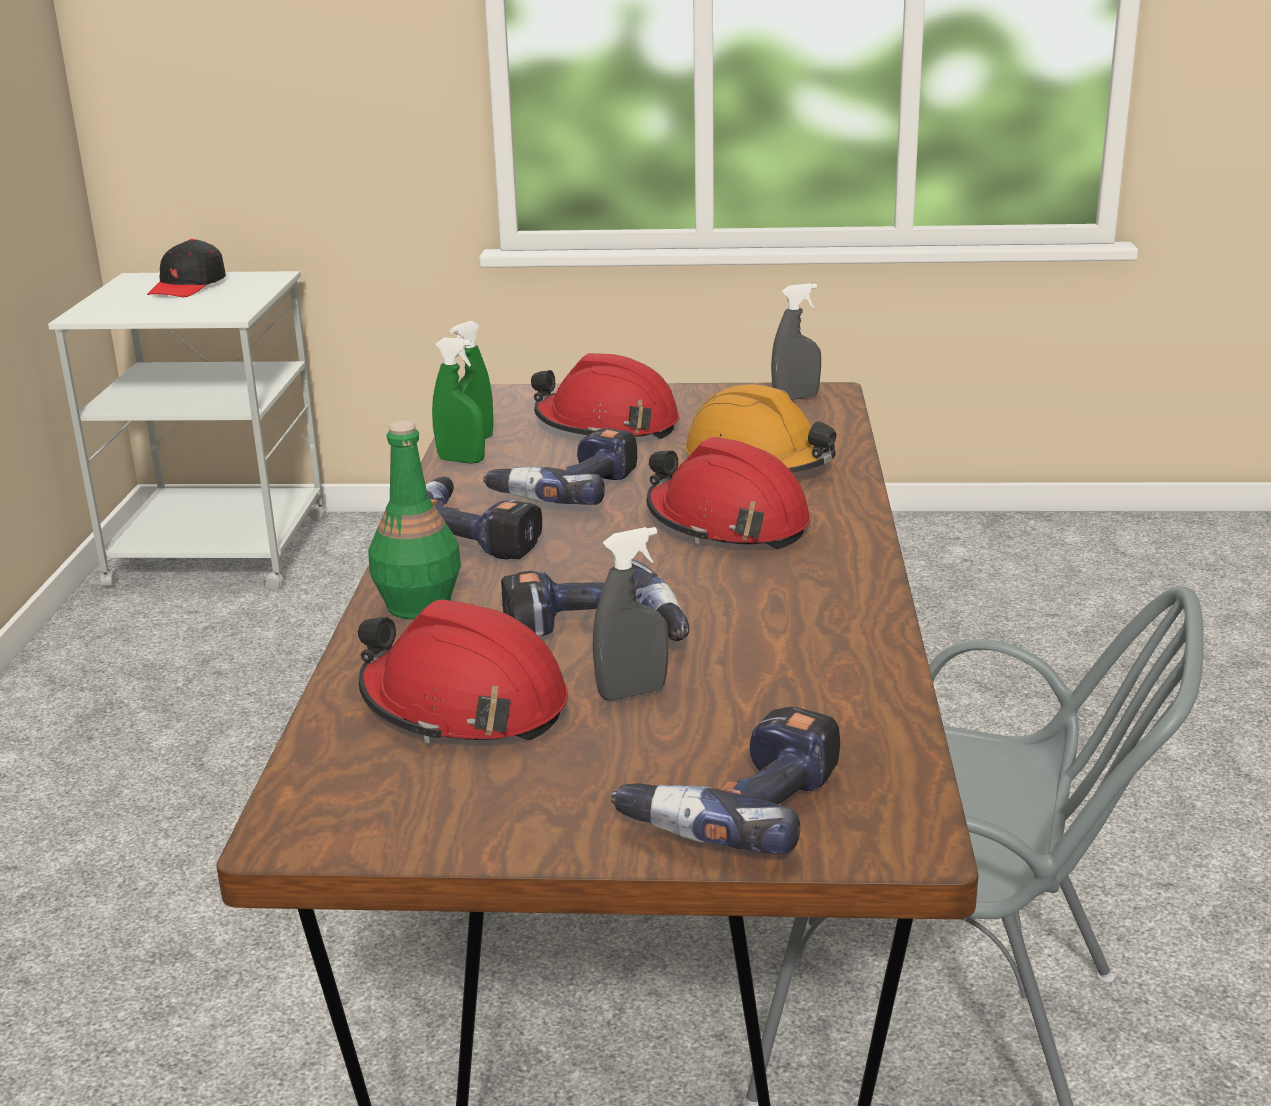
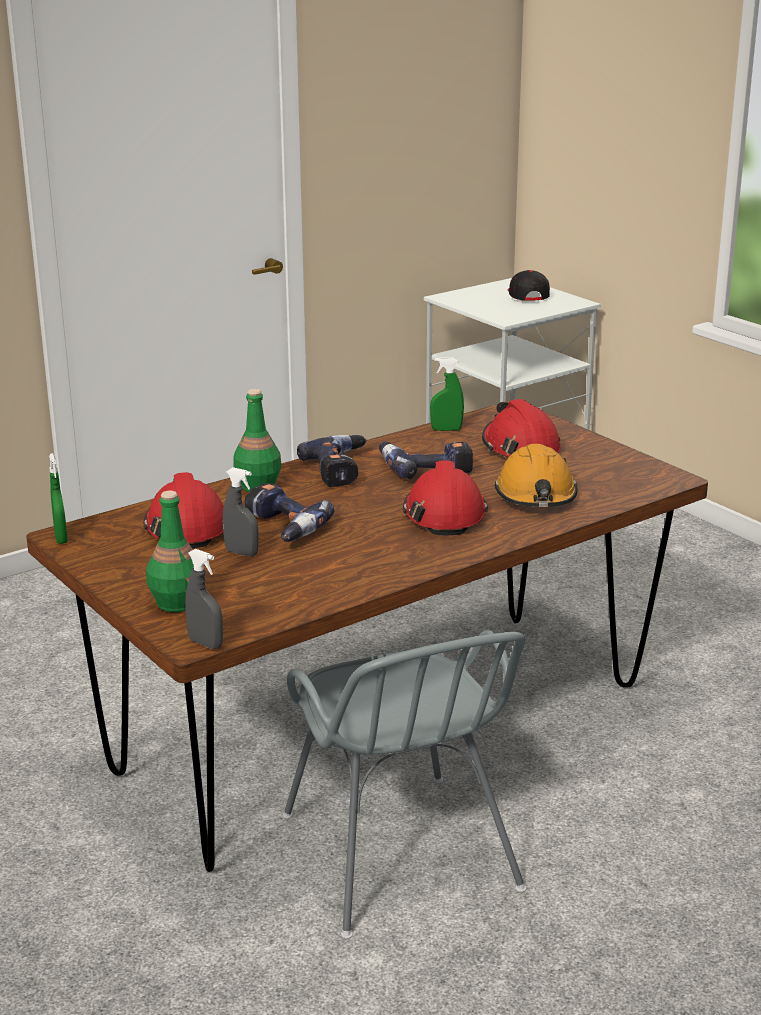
camera: 50 degrees right, 0 degrees up
(188, 286) = (527, 295): black cap -> black cap turned 105 degrees clockwise
(461, 460) = (419, 436): green spray bottle -> green spray bottle (61, 538)
(736, 806) = (177, 602): power drill -> green bottle
(795, 398) = (649, 474): grey spray bottle -> grey spray bottle (205, 643)

